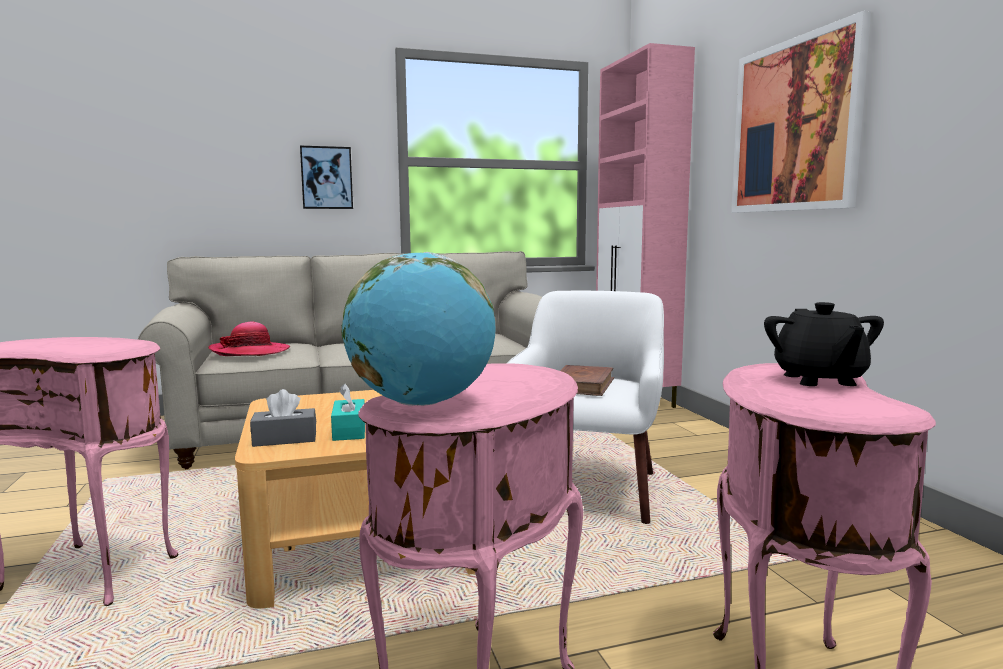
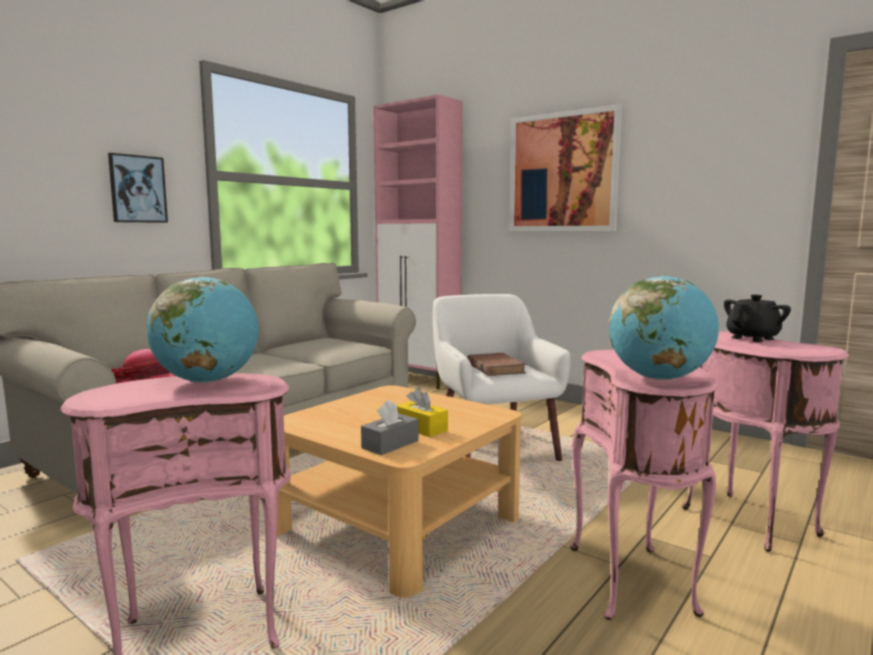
camera: 35 degrees left, 0 degrees up
(99, 343) = (208, 381): none -> globe
(349, 431) = (421, 428): turquoise tissue box -> yellow tissue box
(819, 380) = (753, 338): black teapot -> black teapot turned 90 degrees counterclockwise

